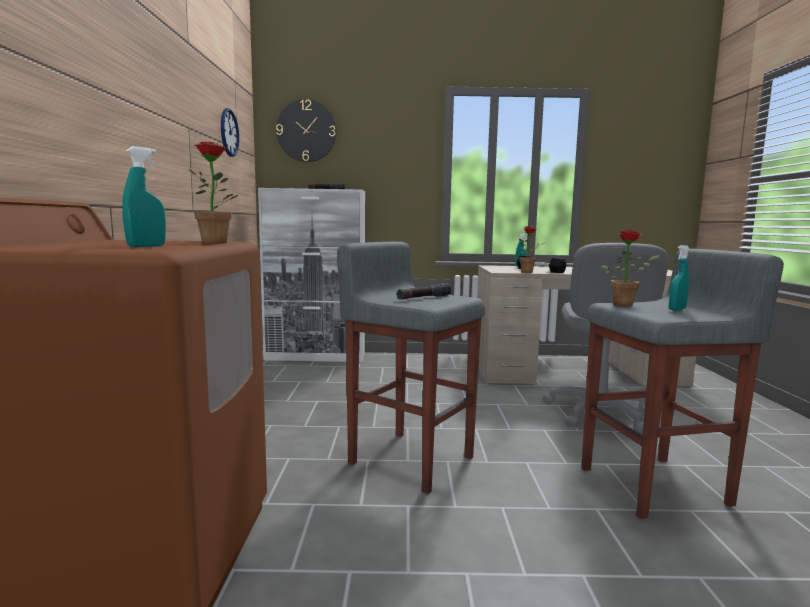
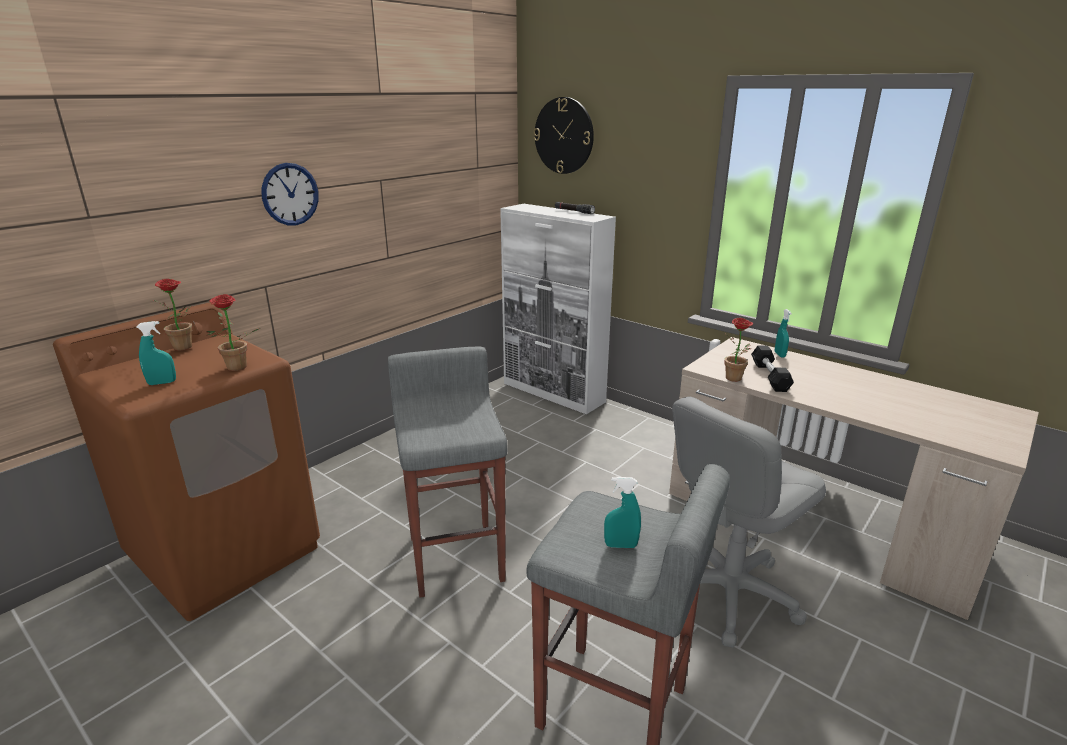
camera: 40 degrees right, 15 degrees up
(229, 132) = (456, 158): wall clock -> wall clock (290, 194)
(424, 298) = (451, 422): black flashlight -> none
(626, 304) = (603, 509): potted plant -> potted plant (186, 347)

